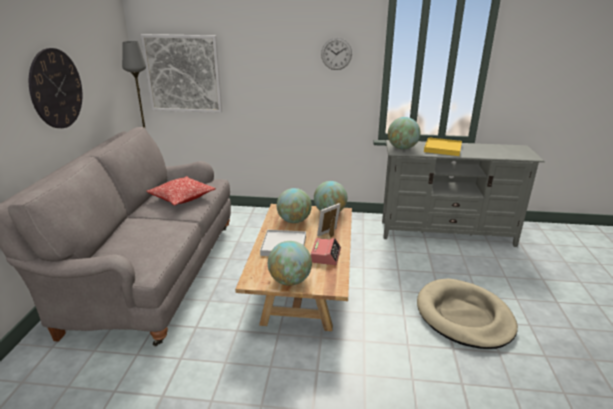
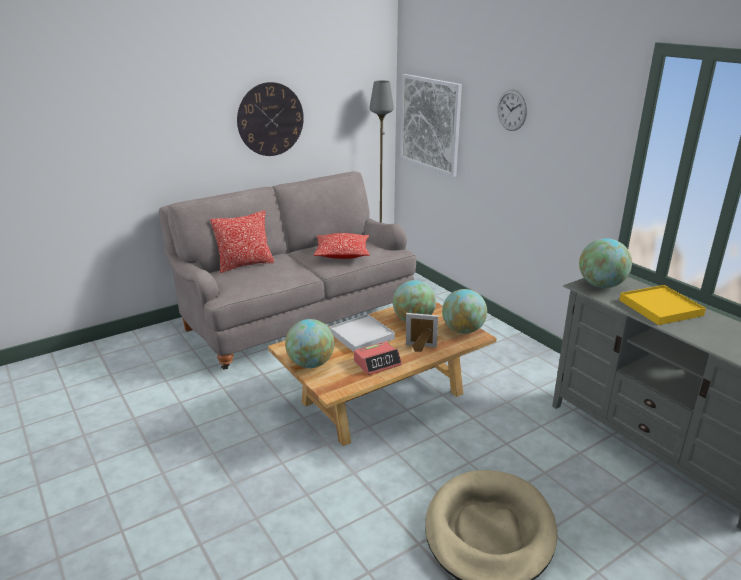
camera: 50 degrees right, 0 degrees up
(113, 239) = (245, 265): none -> pillow
(336, 54) = (577, 129): wall clock -> wall clock (512, 110)

